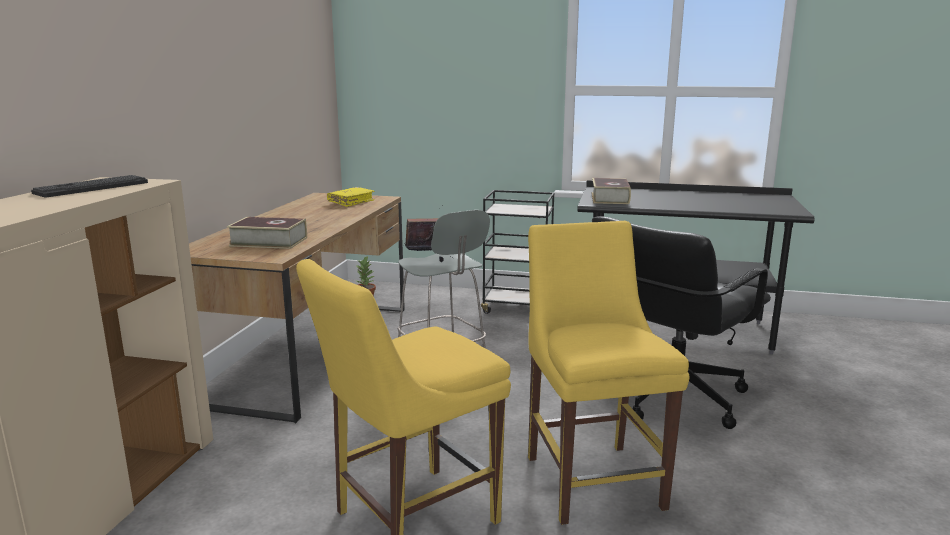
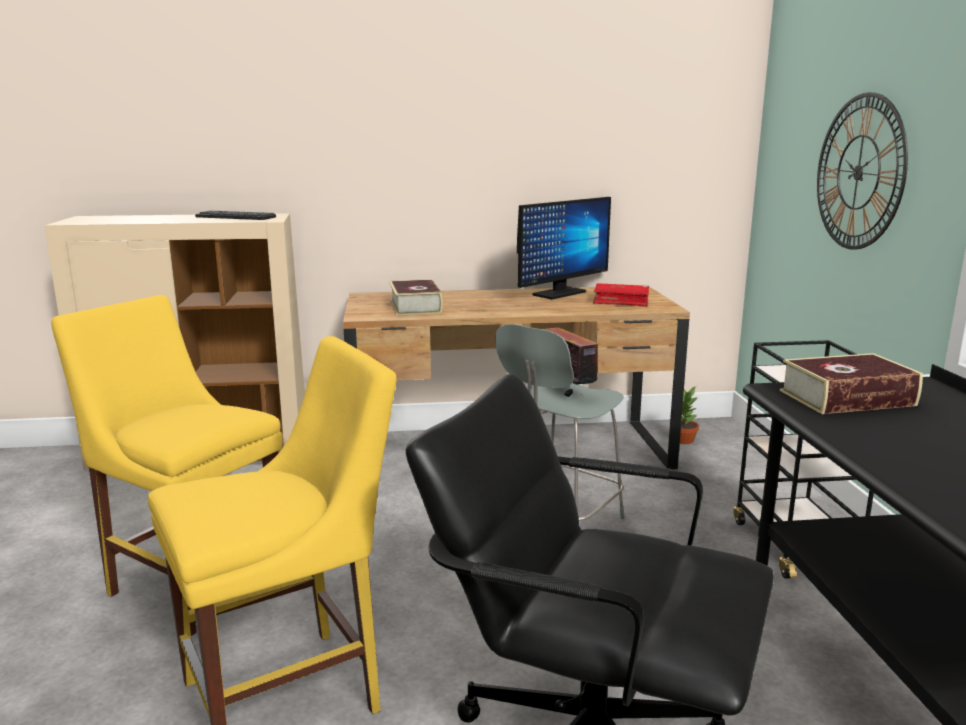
camera: 70 degrees right, 0 degrees up
(299, 209) = (559, 293): none -> monitor
(351, 202) = (621, 301): yellow book -> red book
(465, 92) = (858, 172): none -> wall clock

